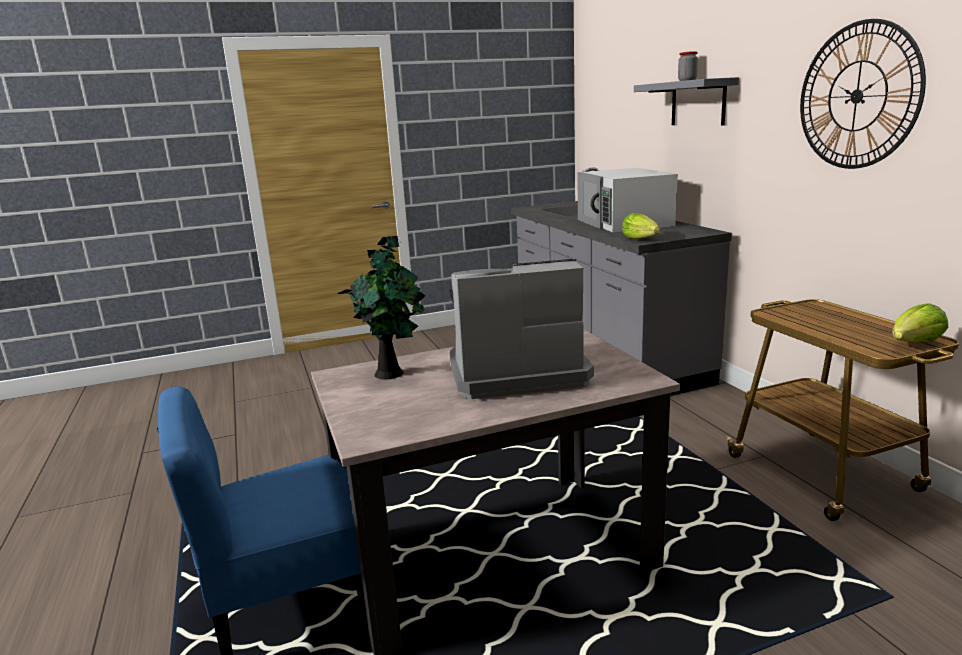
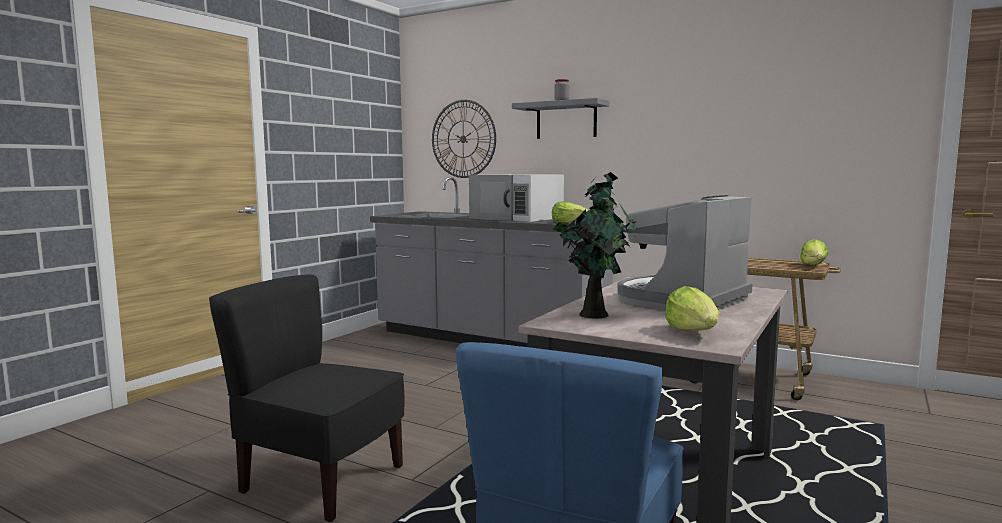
camera: 40 degrees left, 10 degrees down
(292, 450) = (321, 481): none -> black chair
(394, 418) = (694, 332): none -> lettuce
(857, 96) = (719, 113): wall clock -> wall clock (463, 139)

